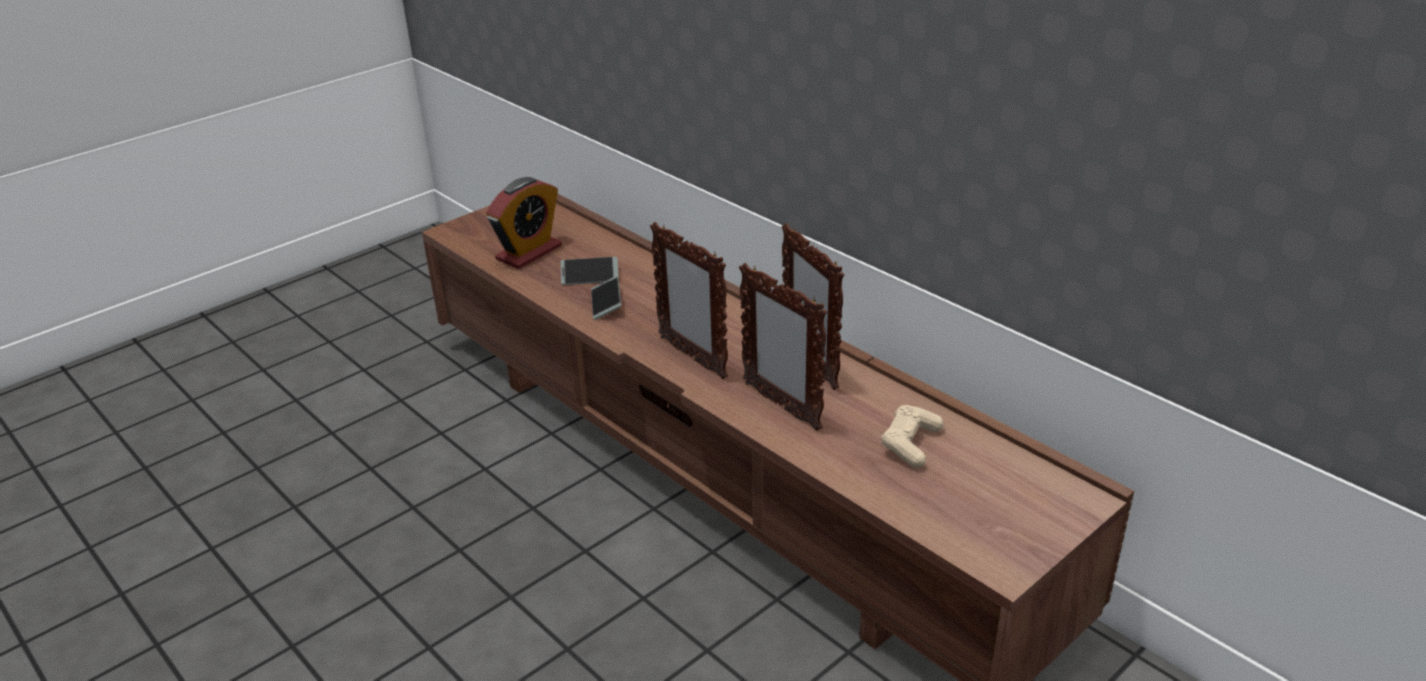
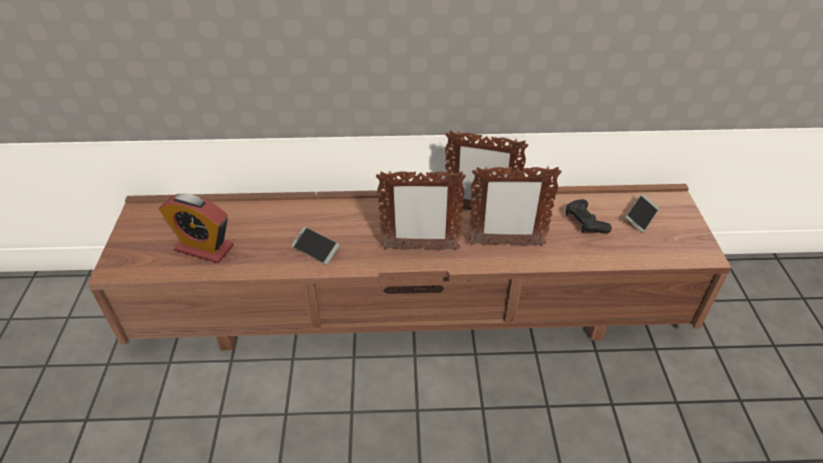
camera: 50 degrees left, 10 degrees up
(529, 252) = (204, 248): alarm clock -> alarm clock turned 120 degrees clockwise
(590, 276) = (275, 238): phone -> phone (641, 216)
(910, 444) = (585, 222): beige game controller -> black game controller

